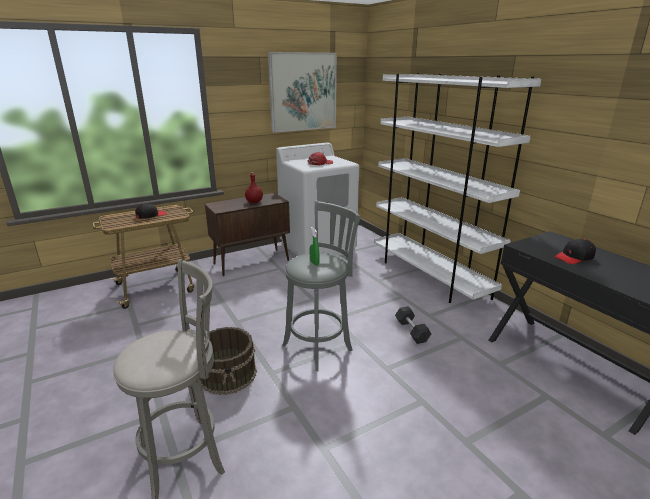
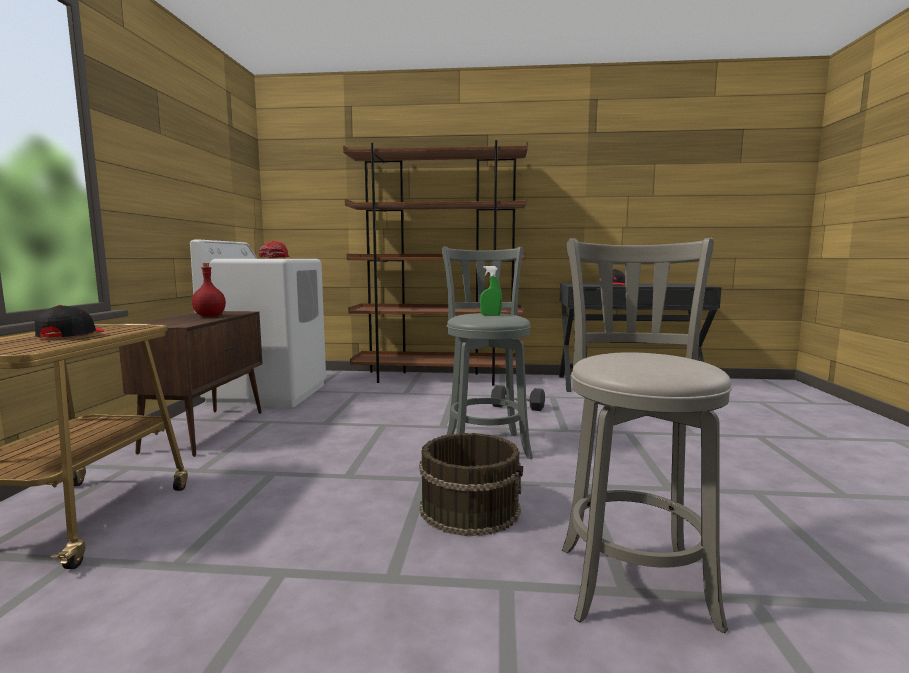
camera: 55 degrees left, 15 degrees down
(303, 92) = (208, 163): picture -> none
(429, 276) = (438, 378): white bookcase -> brown bookcase

